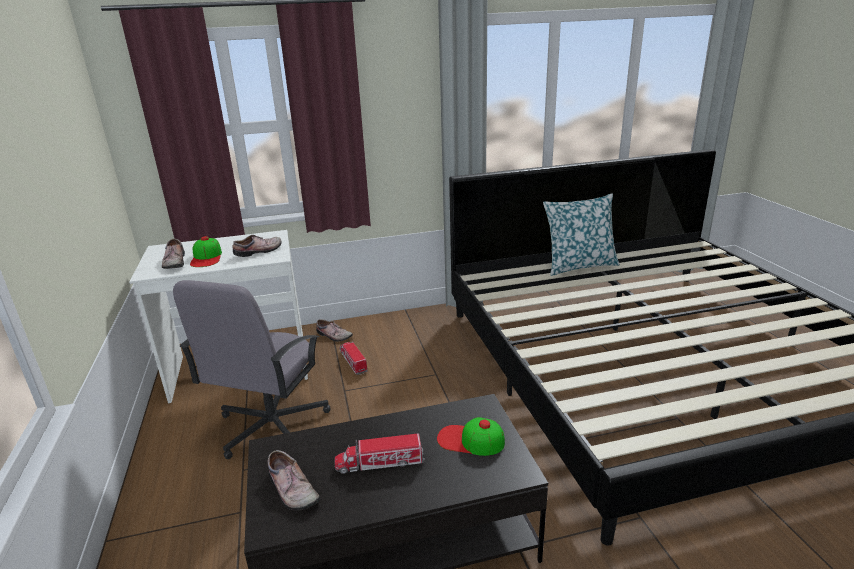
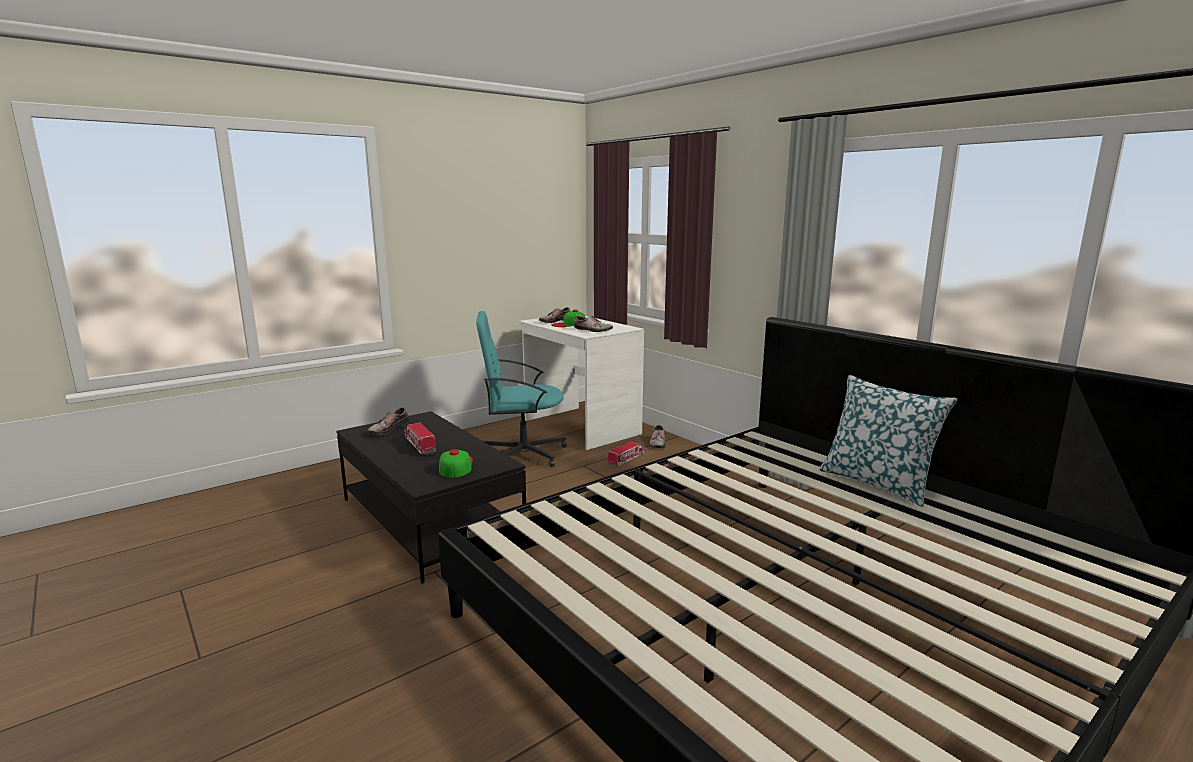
camera: 65 degrees right, 10 degrees down
(271, 426) = (522, 454): grey office chair -> turquoise office chair

